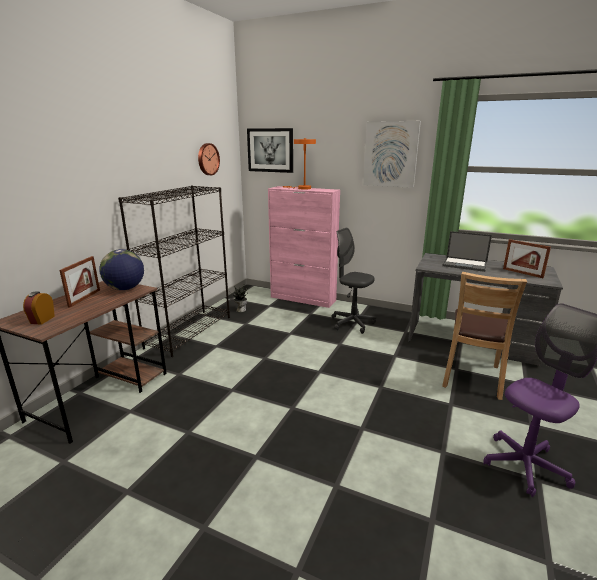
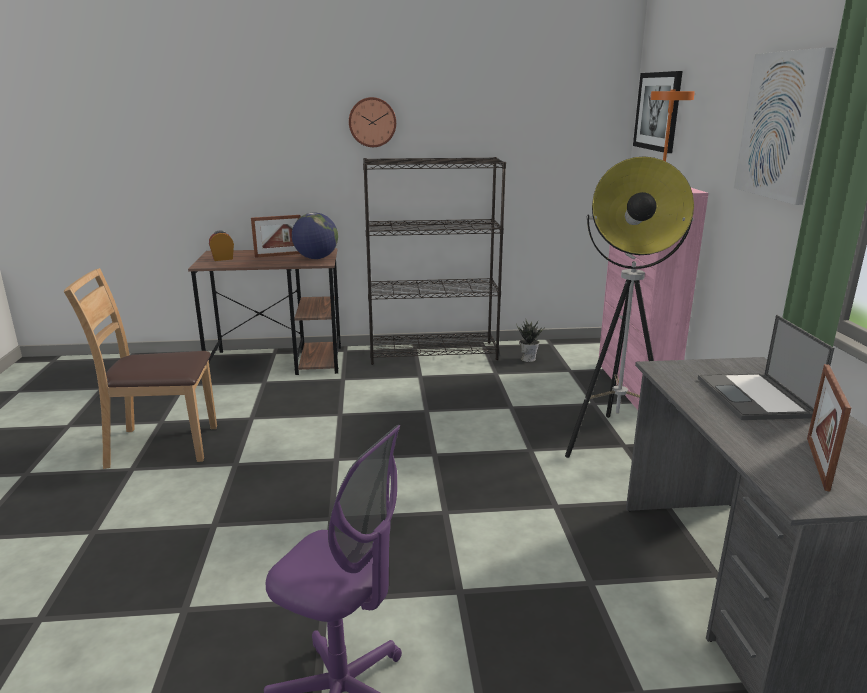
camera: 60 degrees right, 0 degrees up
(207, 159) = (543, 121): wall clock -> wall clock (372, 122)
(352, 323) = (614, 443): grey office chair -> floor lamp
(472, 377) = (581, 606): brown chair -> brown chair (161, 446)

